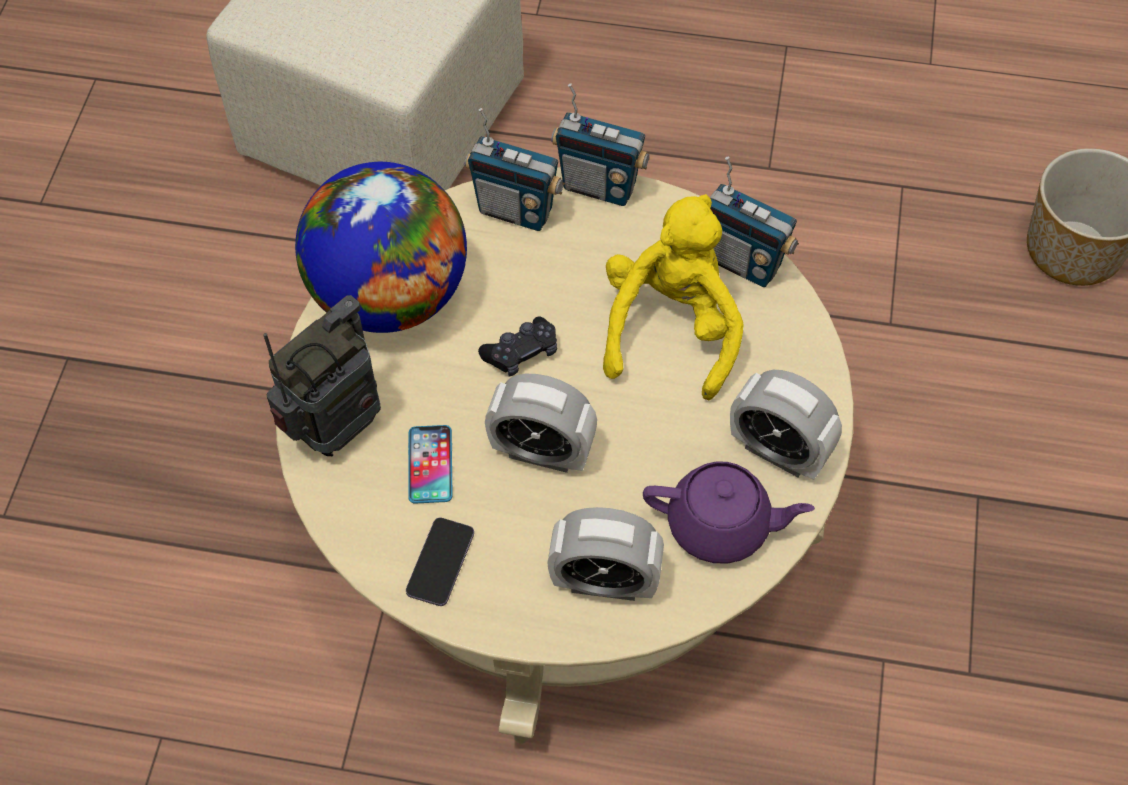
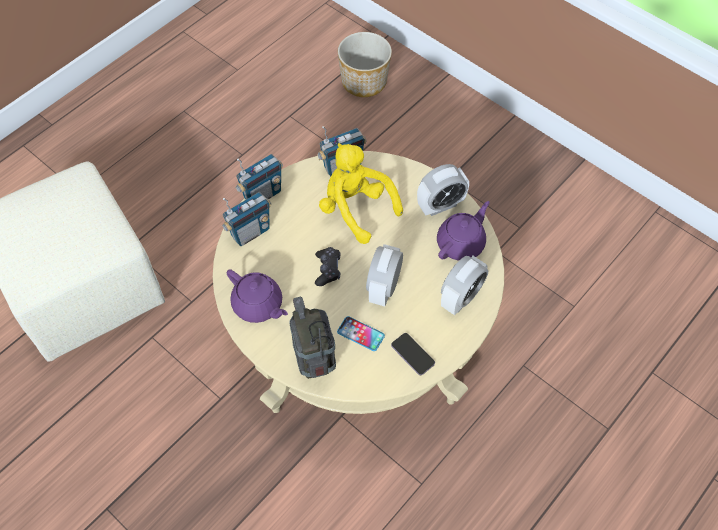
camera: 60 degrees left, 0 degrees up
(390, 296) = (258, 305): globe -> purple teapot
(542, 452) = (383, 288): alarm clock -> alarm clock turned 150 degrees clockwise

